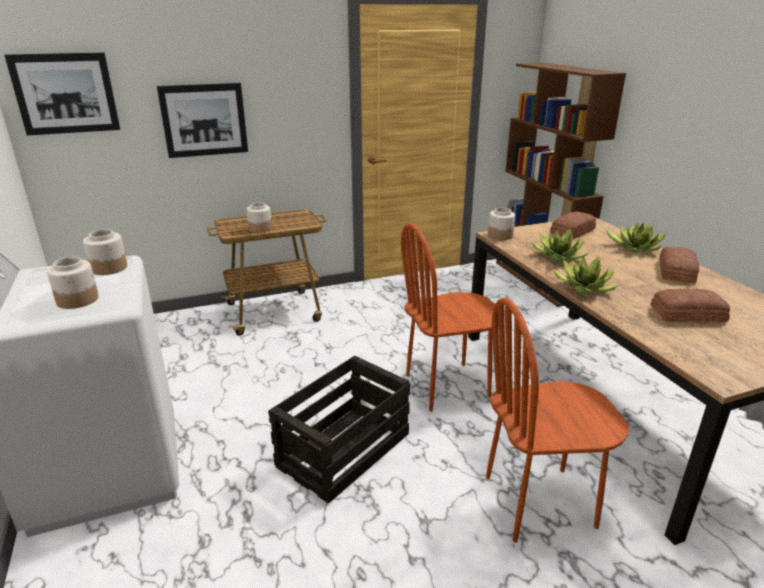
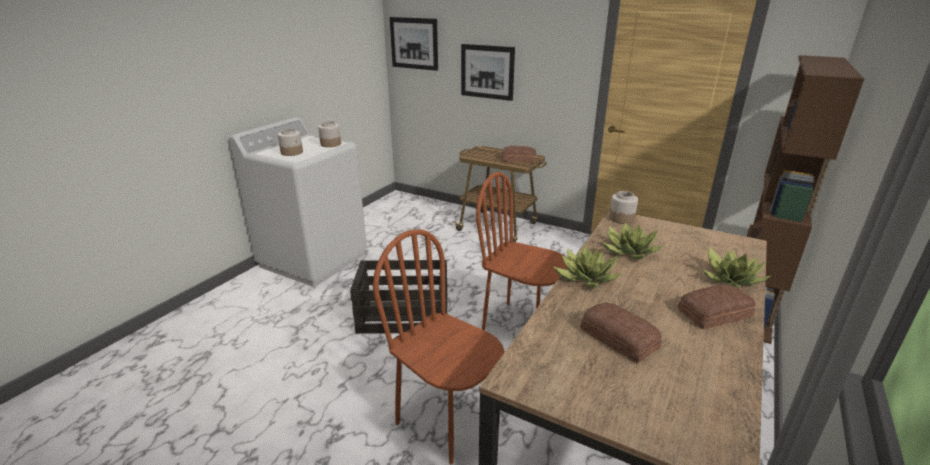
camera: 50 degrees right, 0 degrees up
(260, 228) = (489, 158): jar -> none
(573, 231) = (702, 243): bread -> bread (519, 159)

